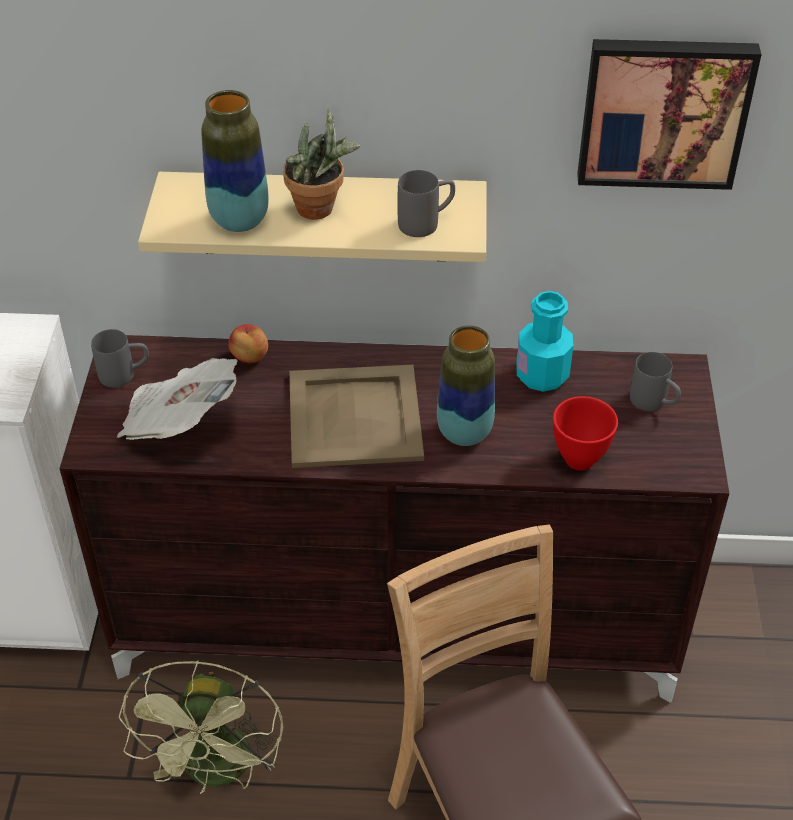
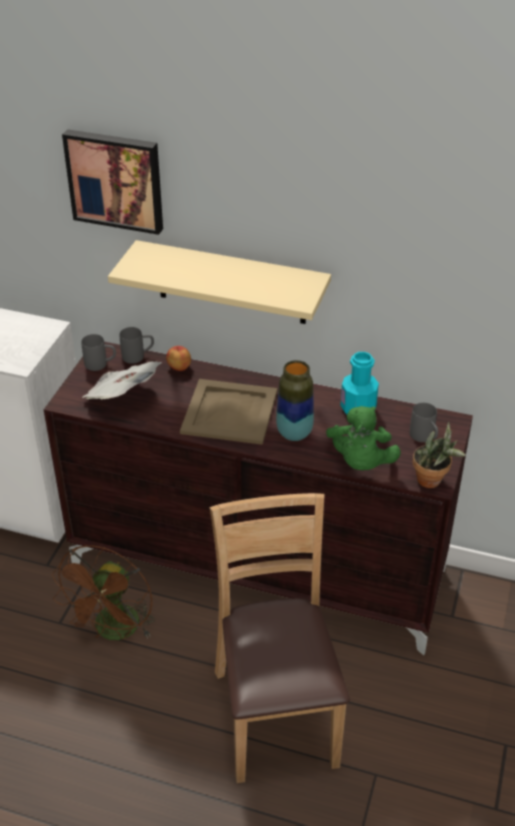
camera: 15 degrees right, 5 degrees down
(218, 772) = (114, 632): green fan -> brown fan
(239, 220) = (171, 273): vase -> none
(321, 209) = (222, 275): potted plant -> potted plant (432, 481)
(426, 222) = (283, 291): grey mug -> grey mug (138, 356)
(578, 461) = (360, 462): red bowl -> green plush toy
(664, 111) = (442, 243): picture -> picture (116, 180)

